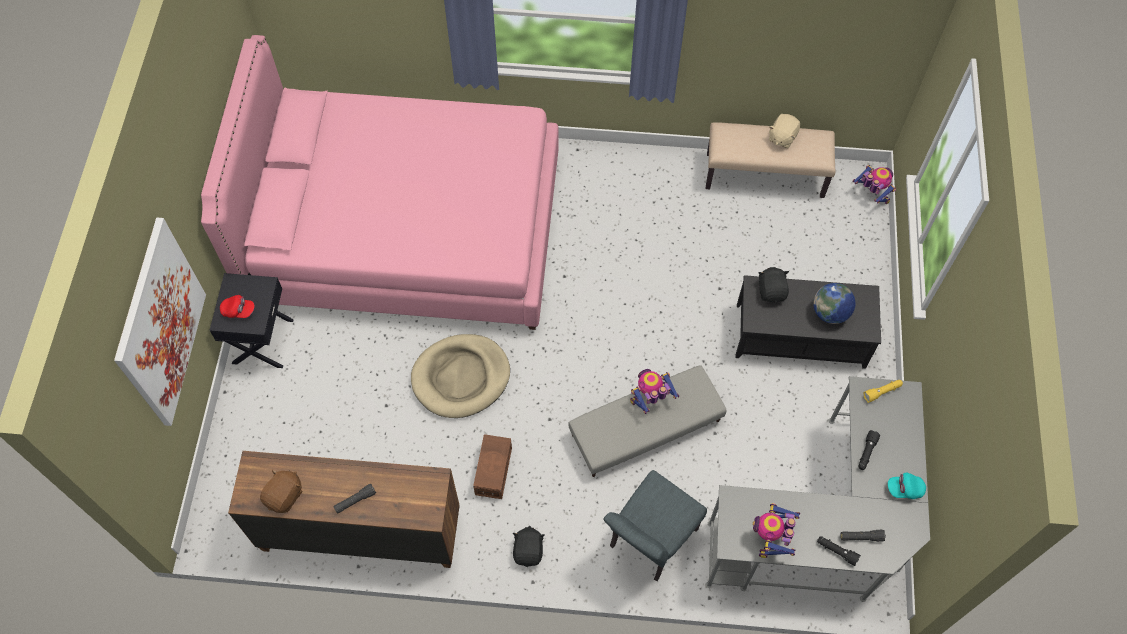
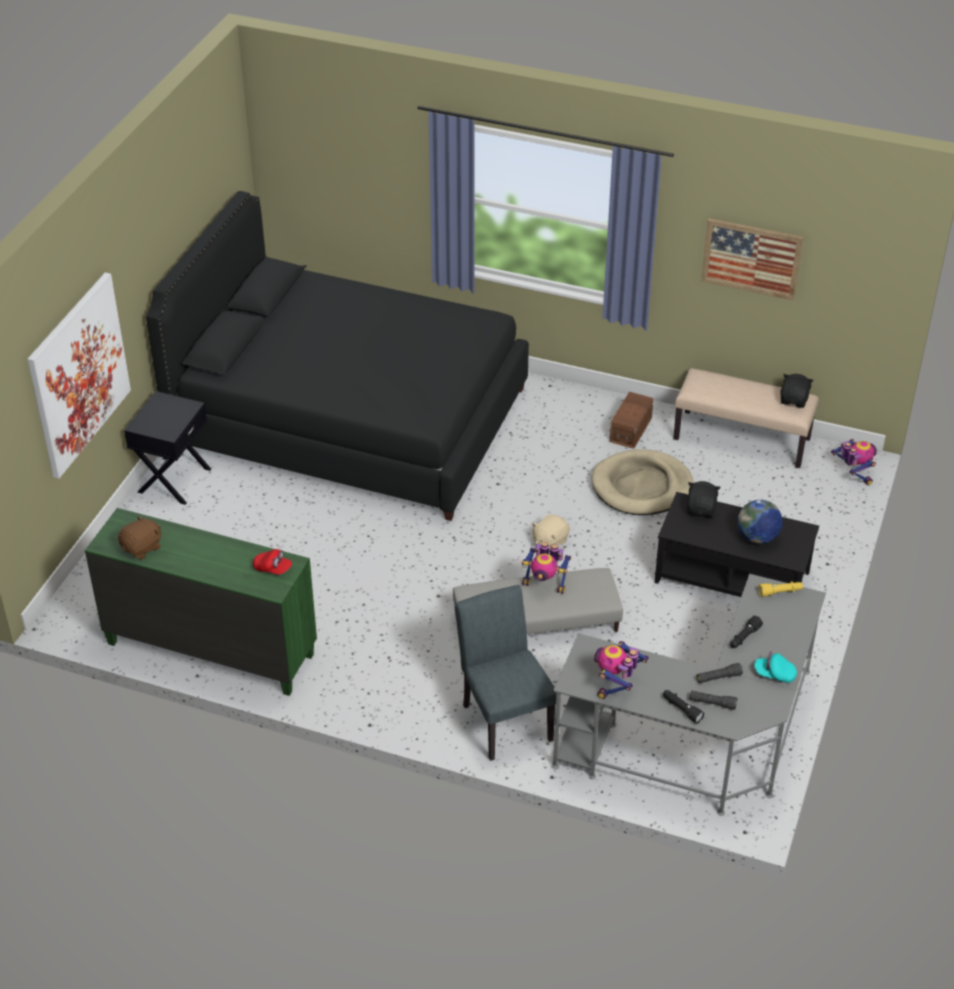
camera: 15 degrees right, 20 degrees down
(238, 311) = (157, 421): red cap -> red cap (273, 569)
(355, 501) = (207, 564): black flashlight -> black flashlight (718, 677)
(360, 531) = (210, 648): brown dresser -> green dresser
(406, 230) = (350, 419): pink bed -> black bed
(461, 377) = (360, 545): beige dog bed -> beige dog bed (642, 486)
(494, 470) = (365, 626): brown storage box -> brown storage box (631, 429)
(529, 551) = (375, 698): black plush toy -> black plush toy (794, 400)
(649, 542) = (504, 717): grey chair -> grey chair turned 105 degrees clockwise
(651, 399) = (545, 584): toy robot -> toy robot turned 150 degrees counterclockwise
(777, 33) = (751, 258): none -> picture
(782, 137) = (758, 390): beige plush toy -> beige plush toy (549, 541)

